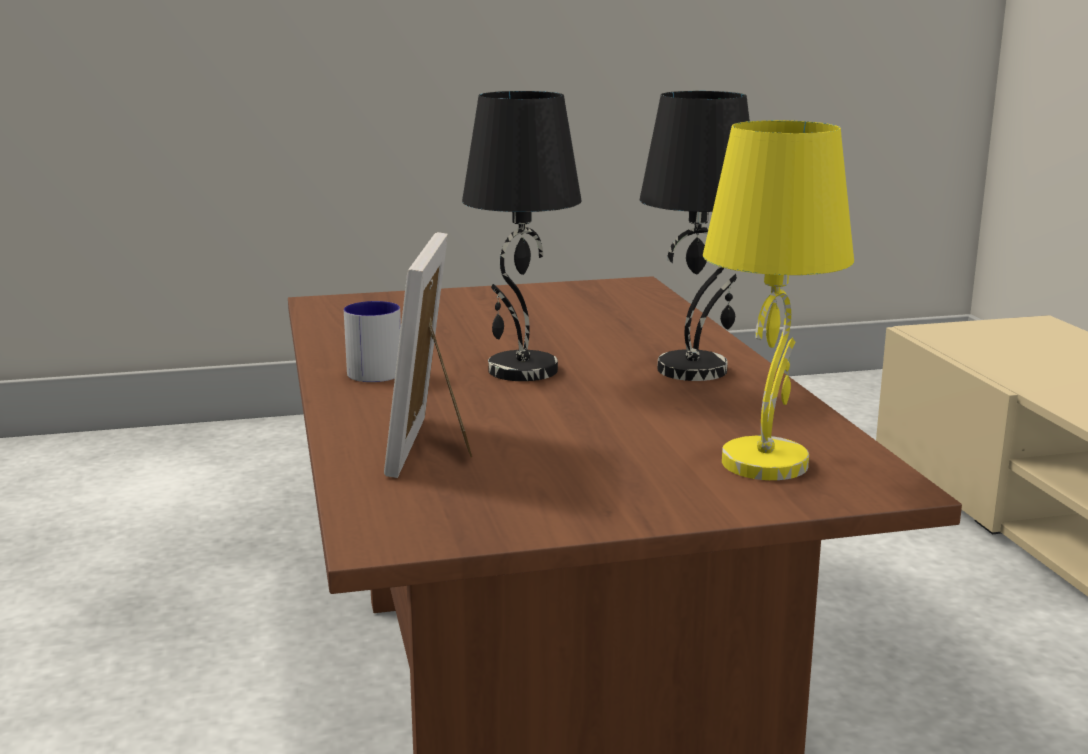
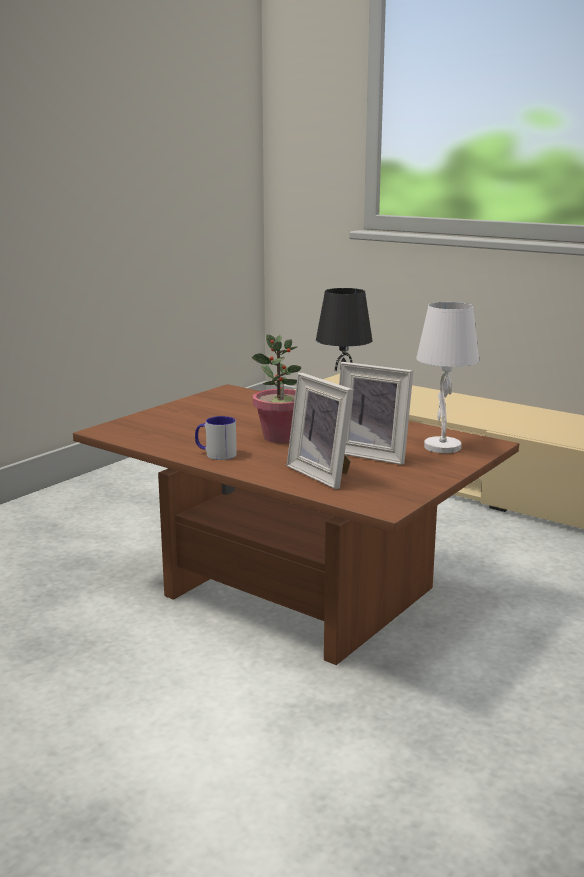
camera: 40 degrees left, 0 degrees up
(522, 371) = (280, 438): black table lamp -> potted plant
(602, 439) = (373, 454): none -> picture frame
(764, 462) = (441, 447): yellow table lamp -> white table lamp

